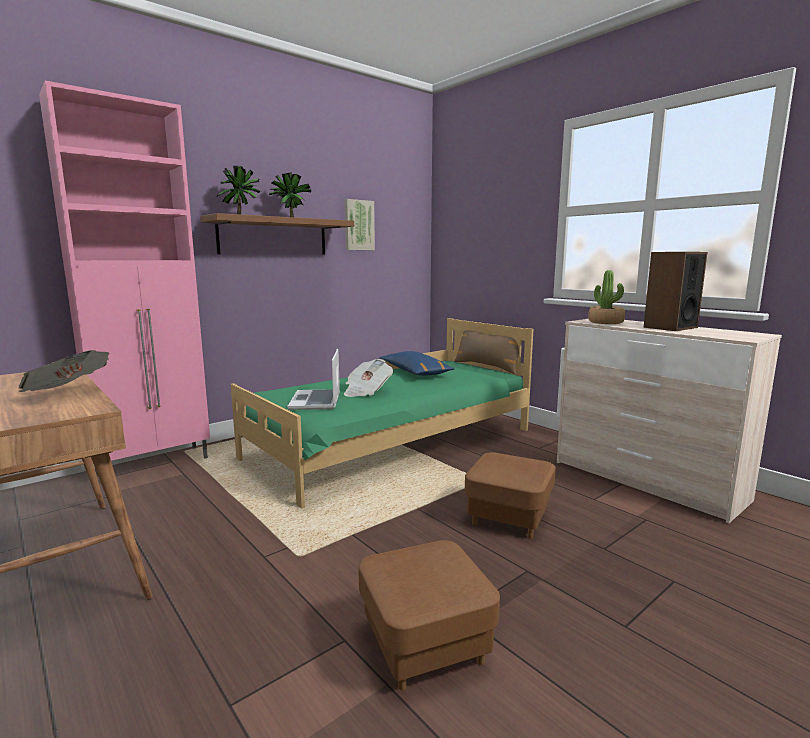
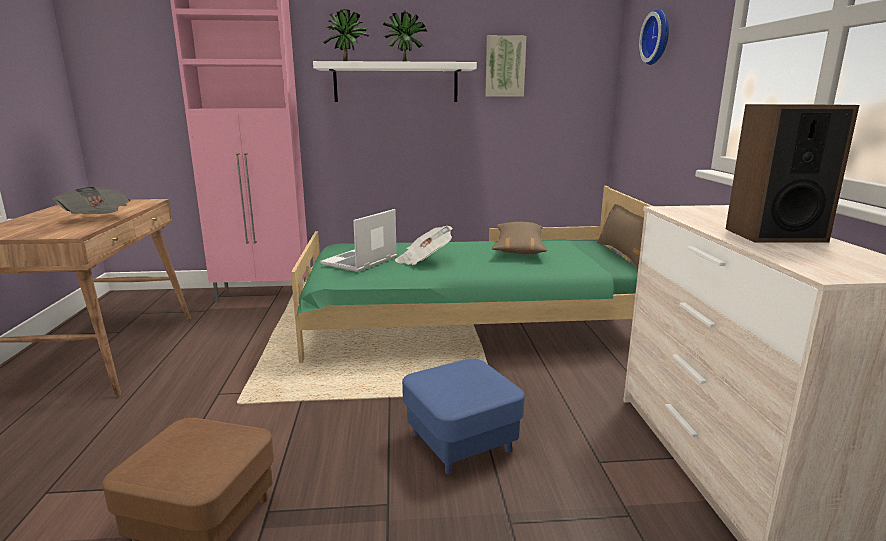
camera: 35 degrees right, 5 degrees up
(273, 237) = (396, 83): brown shelf -> white shelf
(415, 372) = (519, 248): blue pillow -> brown pillow
(479, 208) = (658, 37): none -> wall clock
(508, 517) = (461, 441): brown ottoman -> blue ottoman
(606, 322) = (699, 214): potted plant -> none

